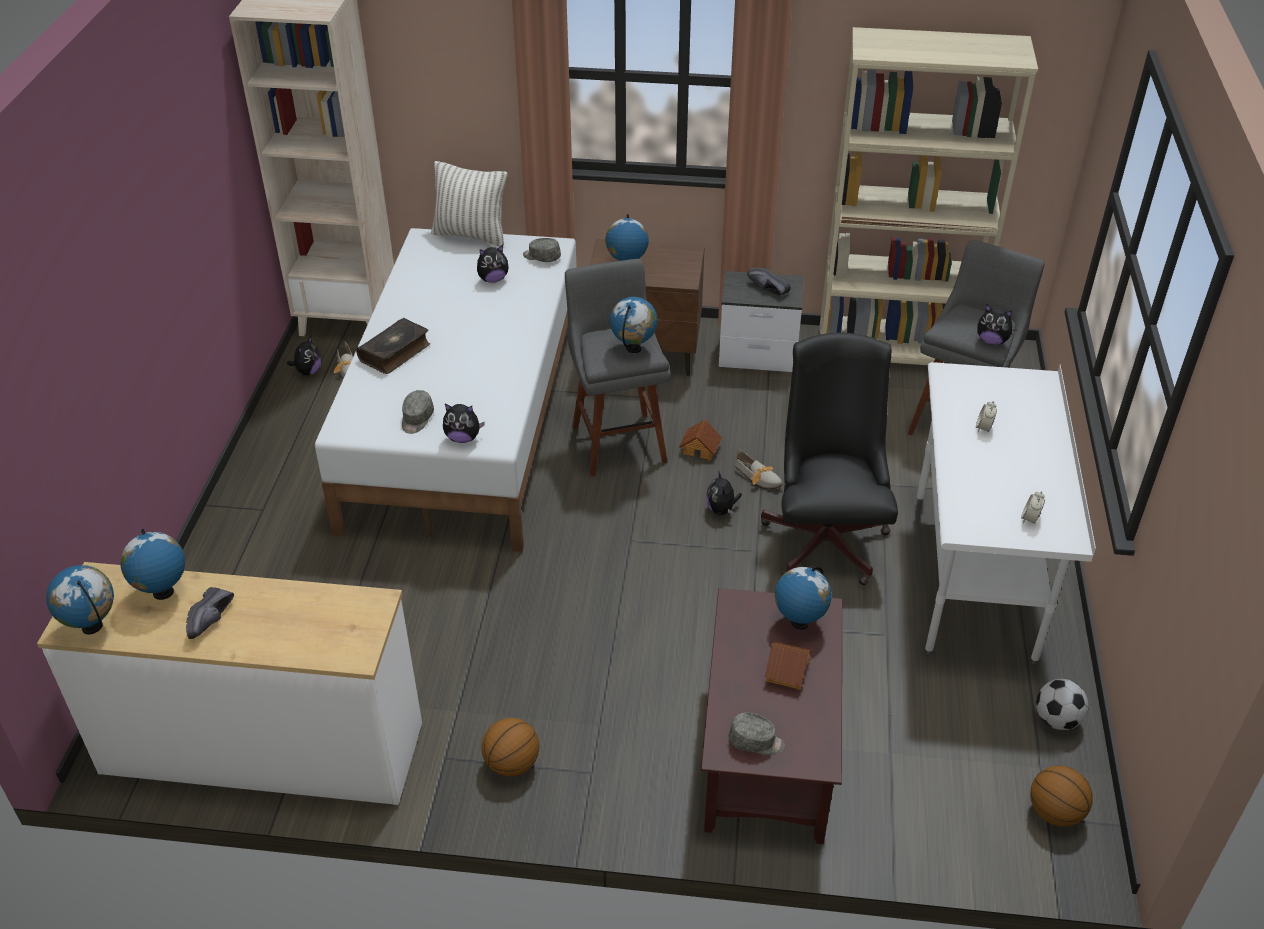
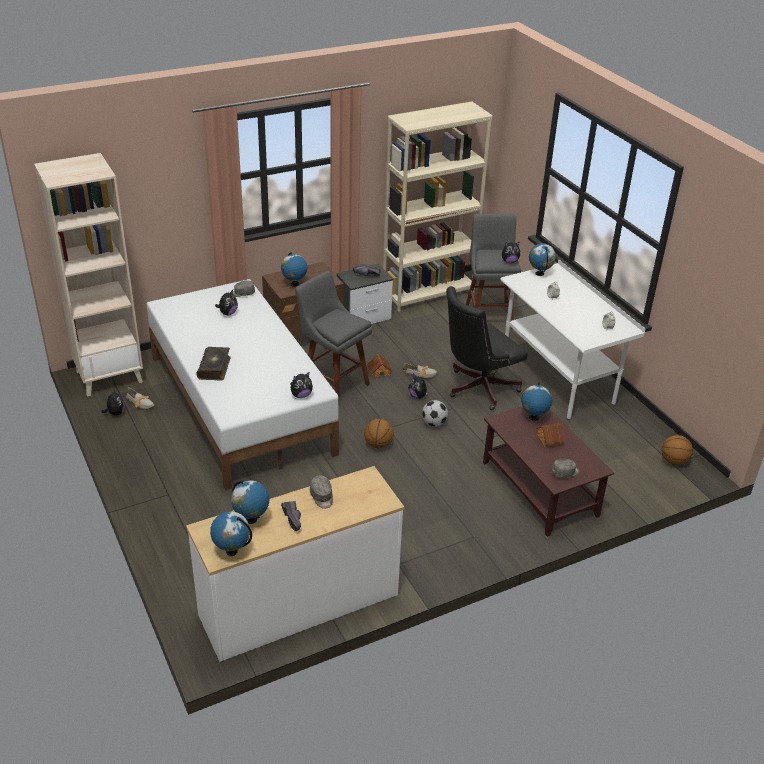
camera: 35 degrees left, 5 degrees down
(417, 419) = (265, 395): grey cap -> grey cap (322, 497)
(471, 235) = (188, 294): pillow -> none
(511, 764) = (433, 551): basketball -> basketball (378, 444)
(633, 349) = (348, 320): globe -> globe (540, 274)
(826, 536) = (477, 388): black office chair -> black office chair turned 90 degrees counterclockwise
(1056, 720) = (642, 425): football -> football (434, 423)

